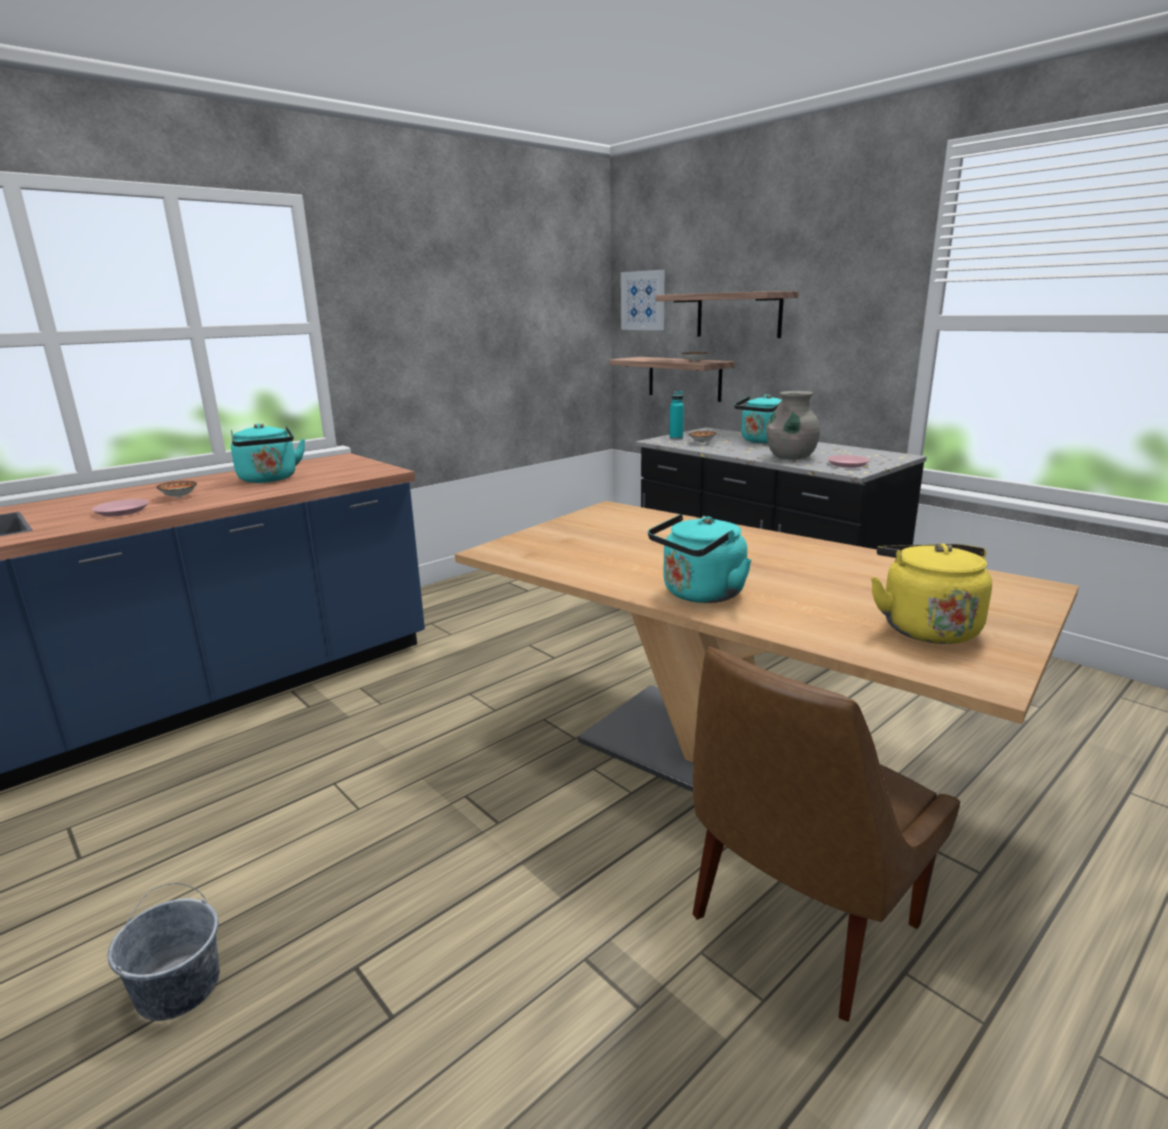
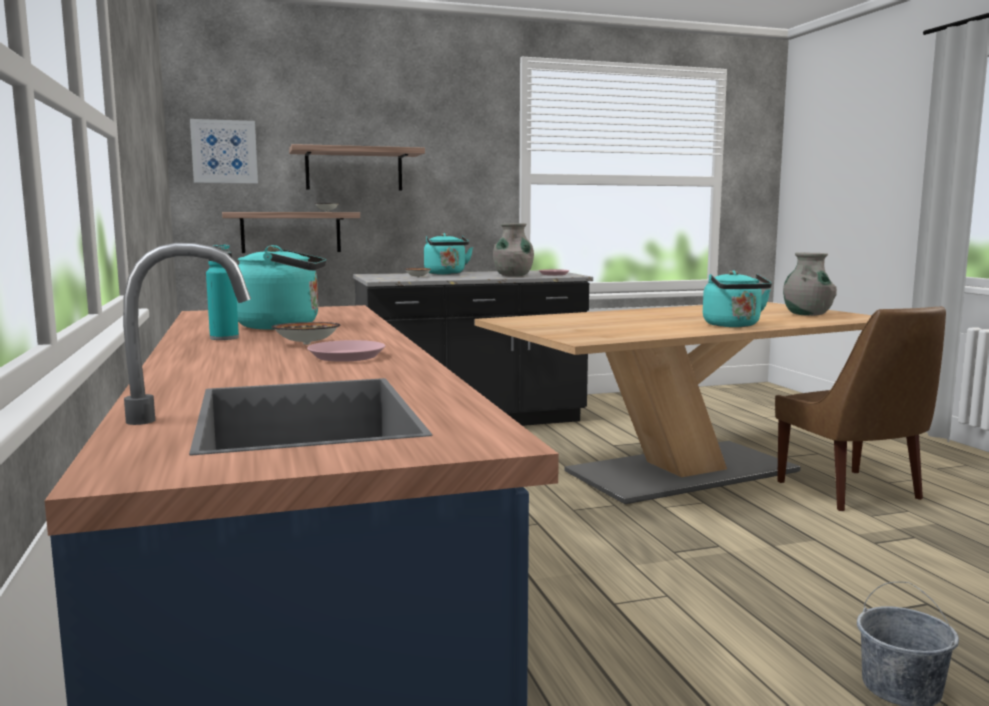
camera: 65 degrees left, 10 degrees down
(676, 438) = (382, 278): turquoise bottle -> turquoise bottle (224, 338)
(925, 627) = (807, 314): yellow kettle -> grey vase

